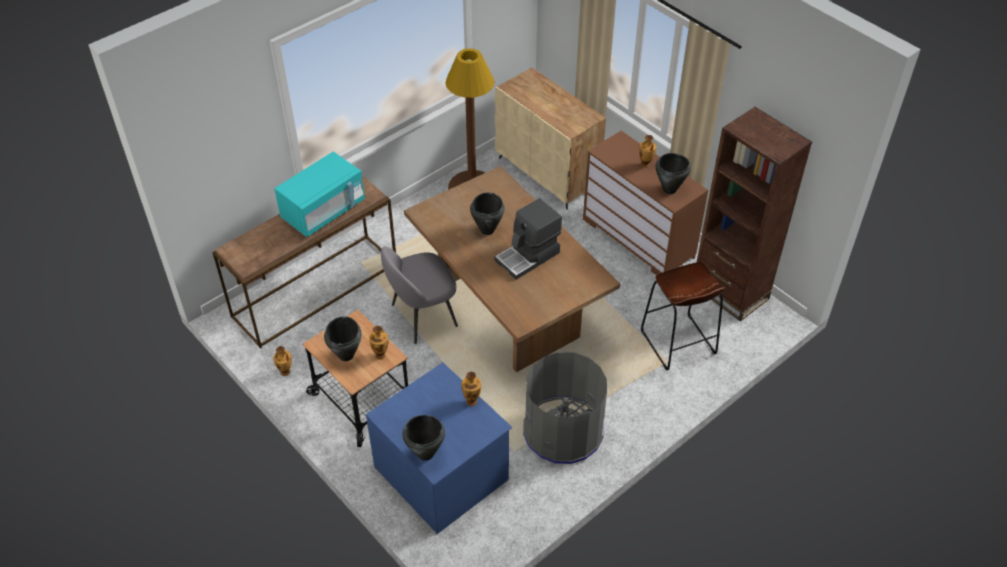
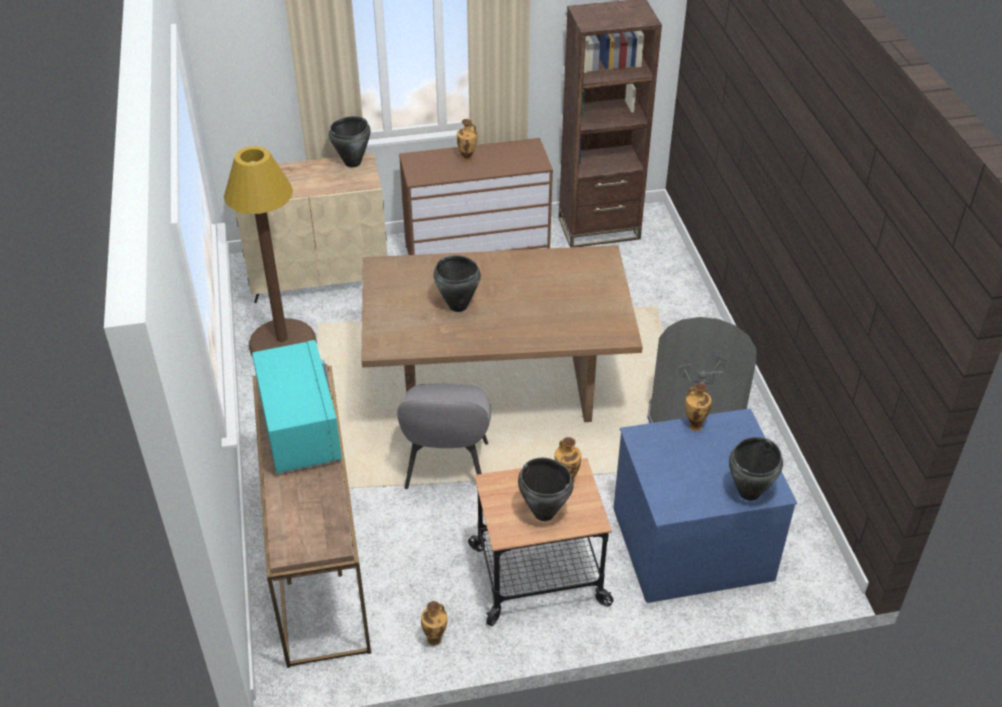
camera: 60 degrees left, 5 degrees down
(528, 257) = (527, 291): coffee machine -> none
(670, 189) = (518, 159): black cooking pot -> black cooking pot (353, 163)
(678, 342) = (637, 289): brown stool -> none

